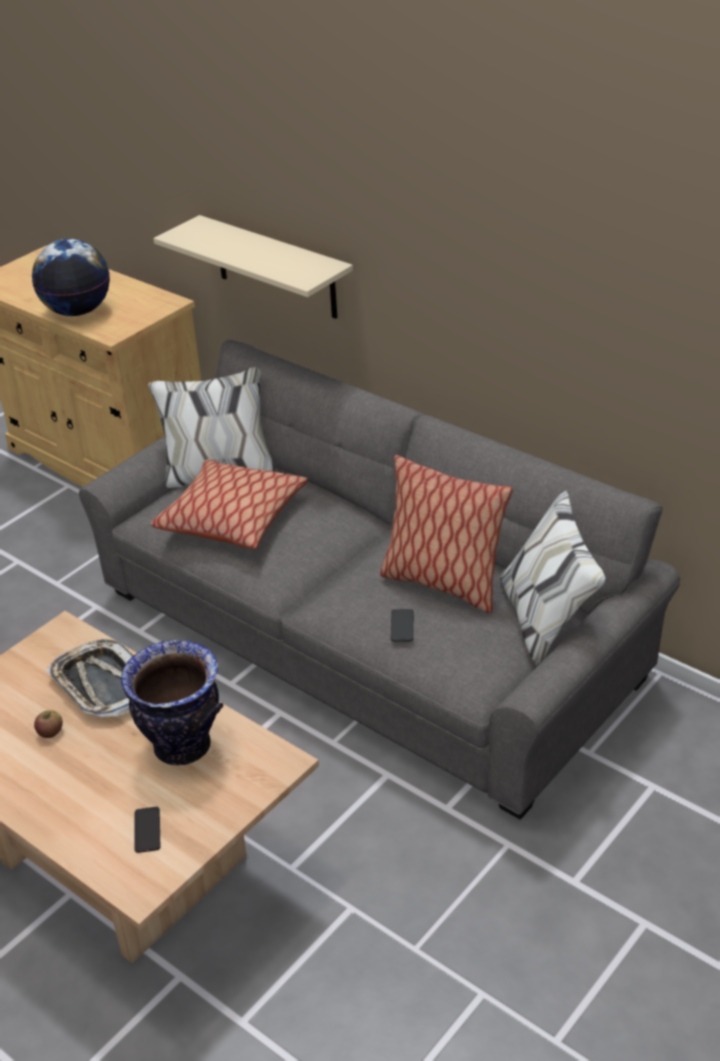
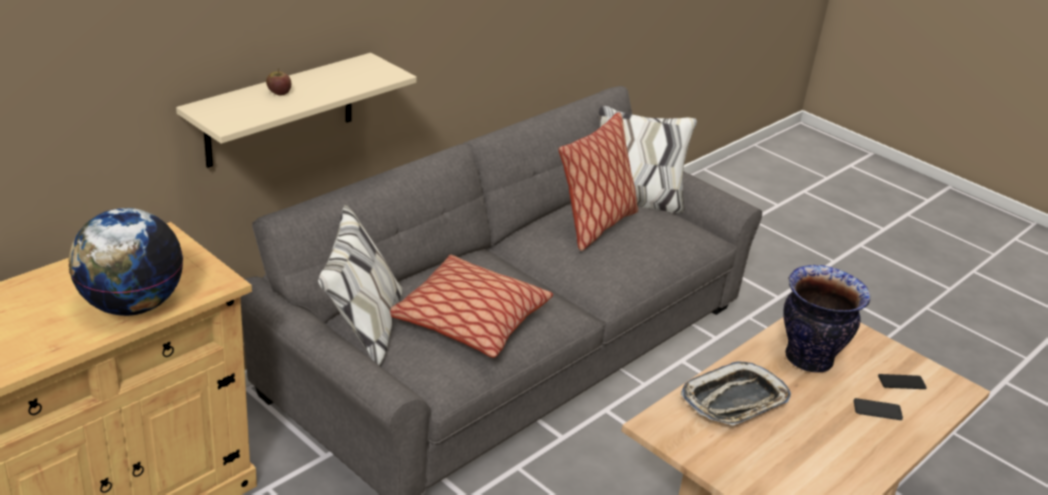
camera: 90 degrees left, 5 degrees down
(50, 732) = (800, 434): apple -> apple (279, 93)
(402, 626) = (646, 251): phone -> phone (877, 410)

